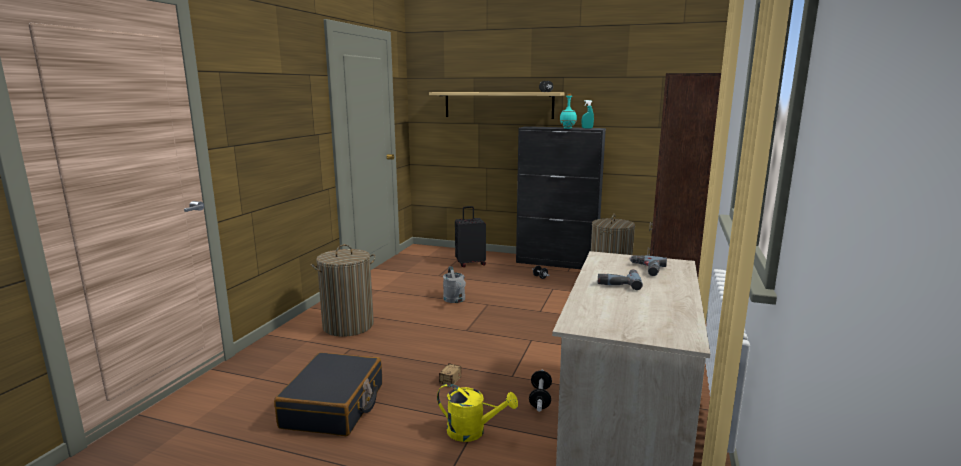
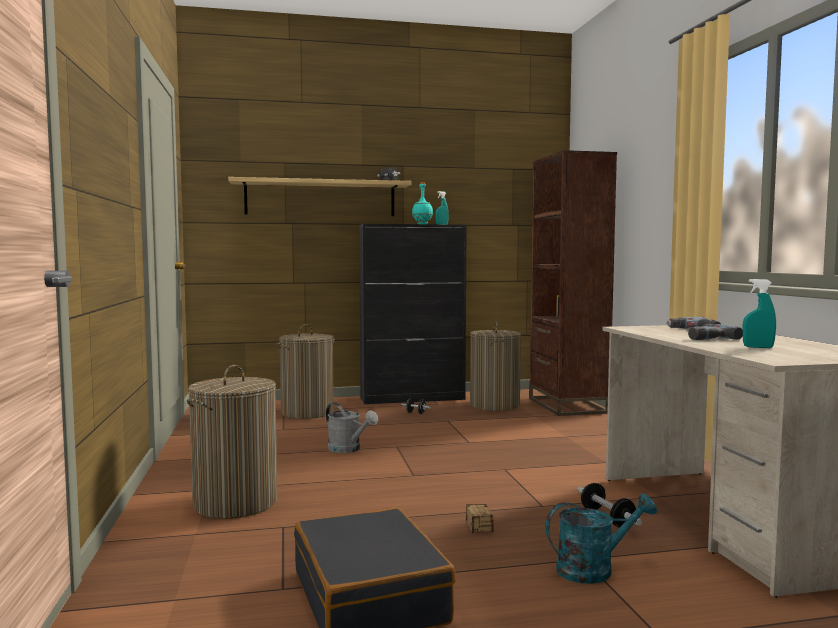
camera: 30 degrees left, 10 degrees down
(470, 263) = (307, 412): black suitcase -> laundry basket
(473, 431) = (593, 569): yellow watering can -> turquoise watering can
(618, 304) = (758, 347): none -> turquoise spray bottle

